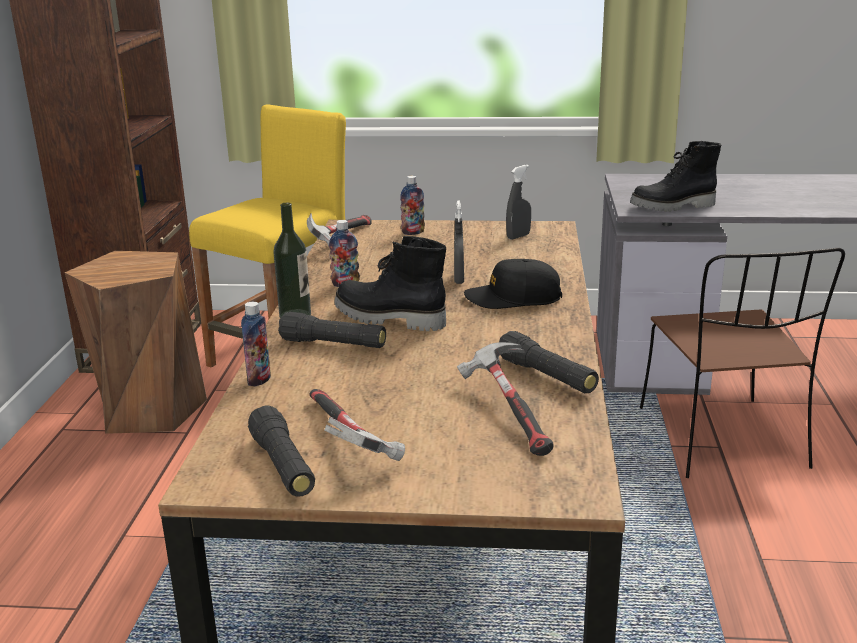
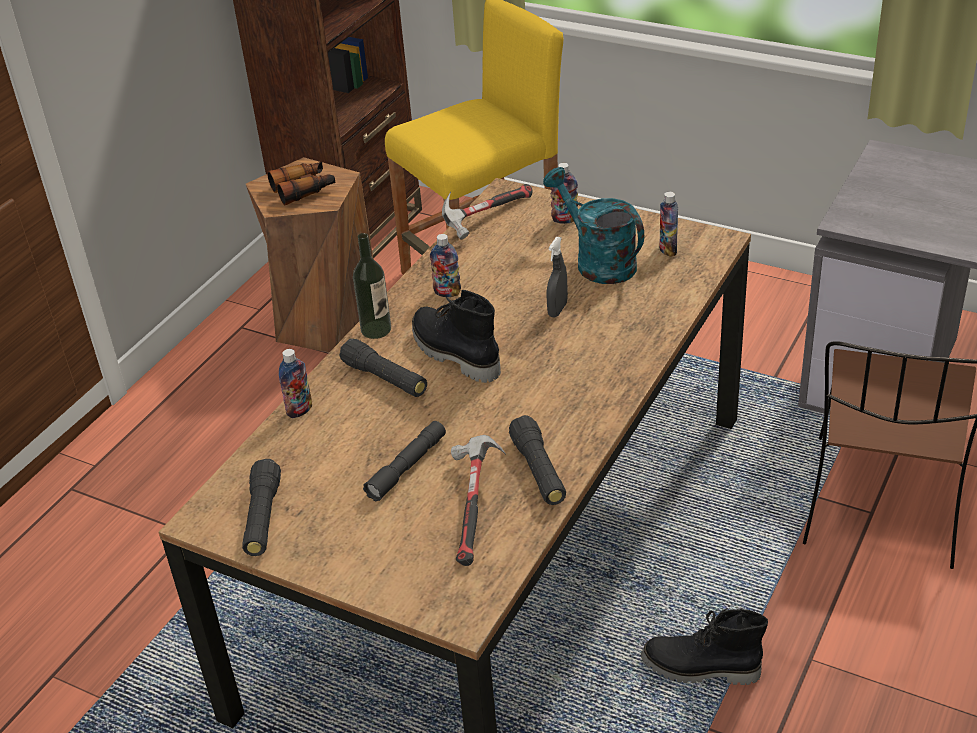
camera: 25 degrees right, 15 degrees up
(129, 268) = (304, 189): none -> binoculars
(346, 440) = (325, 503): hammer -> none
(412, 398) = (407, 467): none -> grey flashlight
(465, 250) = (597, 261): none -> turquoise watering can
(513, 298) = (588, 352): black cap -> none
(518, 236) = (668, 250): grey spray bottle -> bottle
(673, 207) = (896, 224): black boot -> black boot (700, 669)

